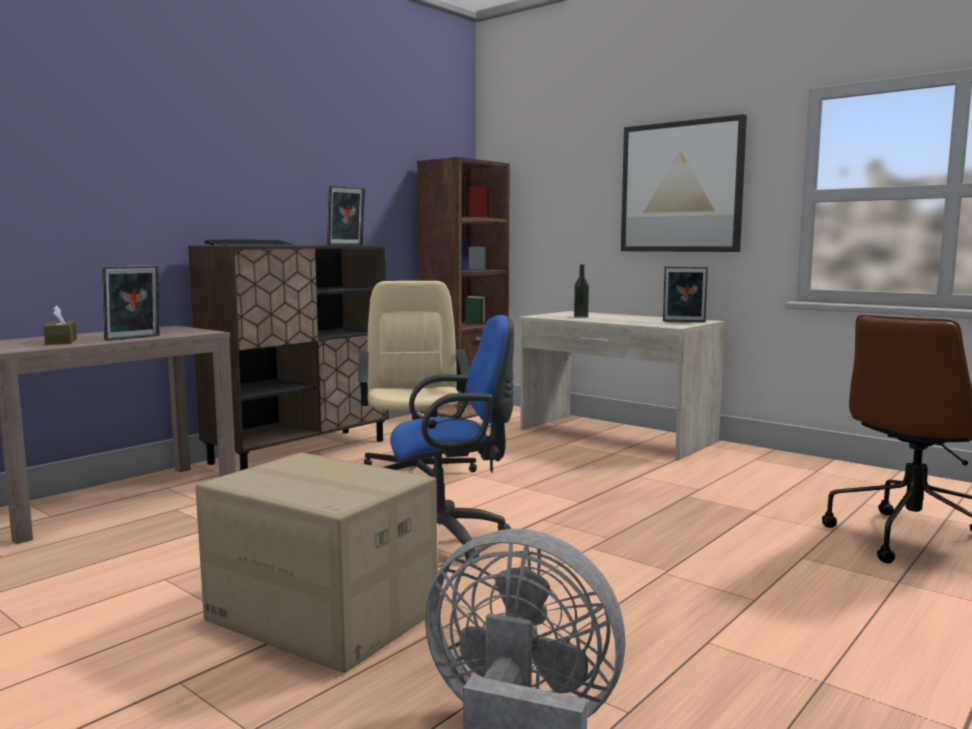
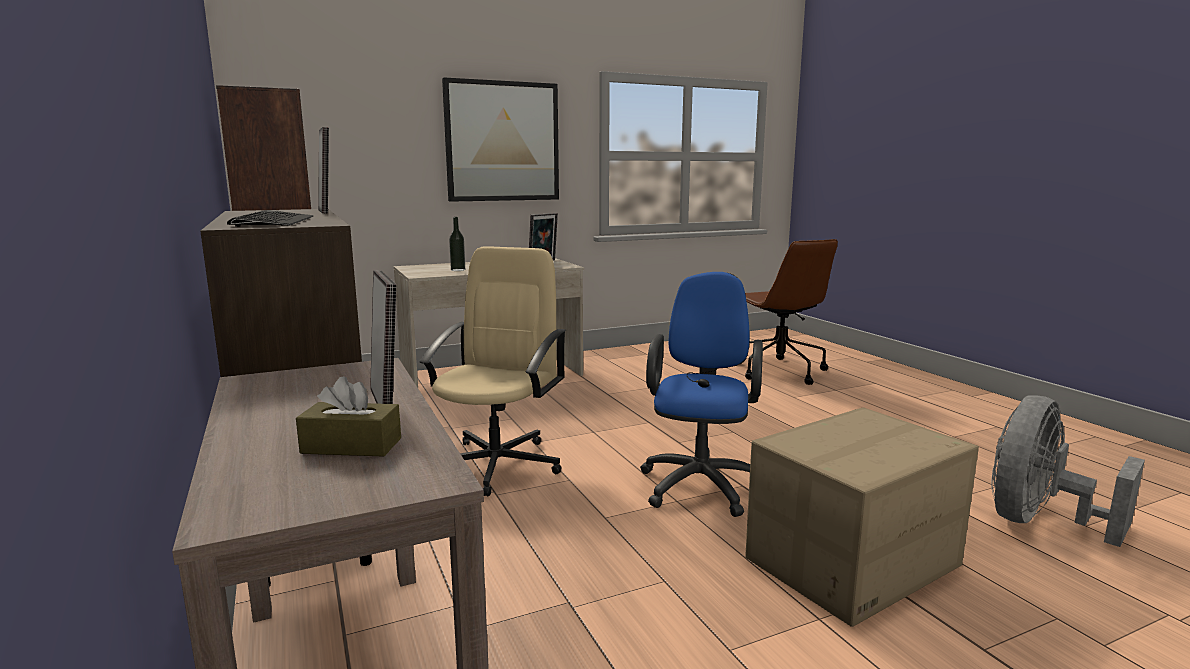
camera: 65 degrees left, 5 degrees up
(416, 473) = (497, 464): beige office chair -> beige office chair turned 90 degrees clockwise

